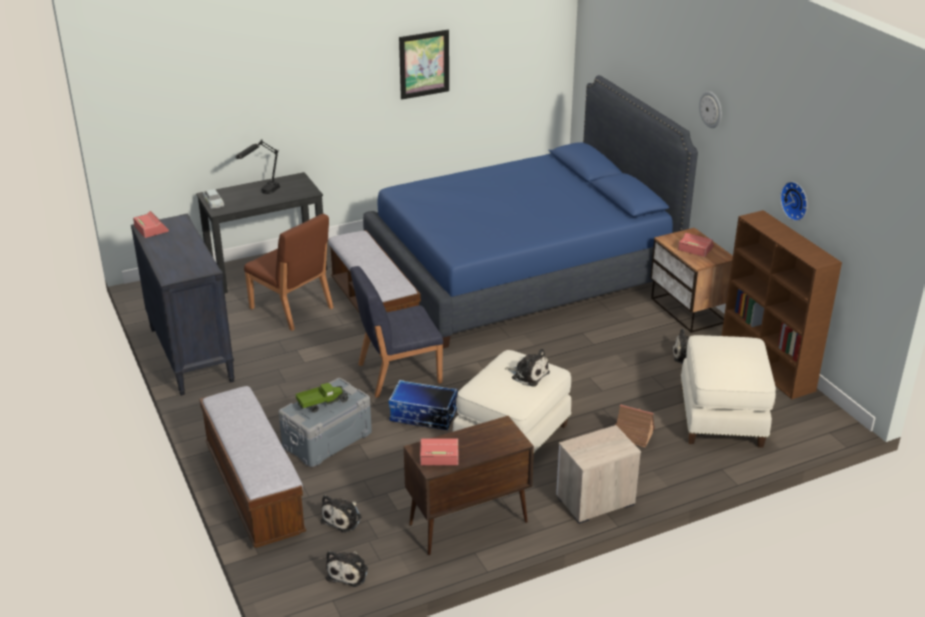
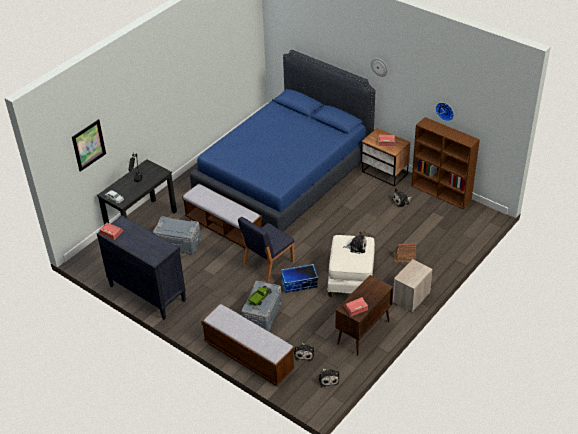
camera: 25 degrees left, 10 degrees up
(292, 309) = (178, 244): brown chair -> grey storage box
(424, 64) = (195, 73): picture -> picture (88, 145)
(722, 416) = (438, 230): white ottoman -> none

